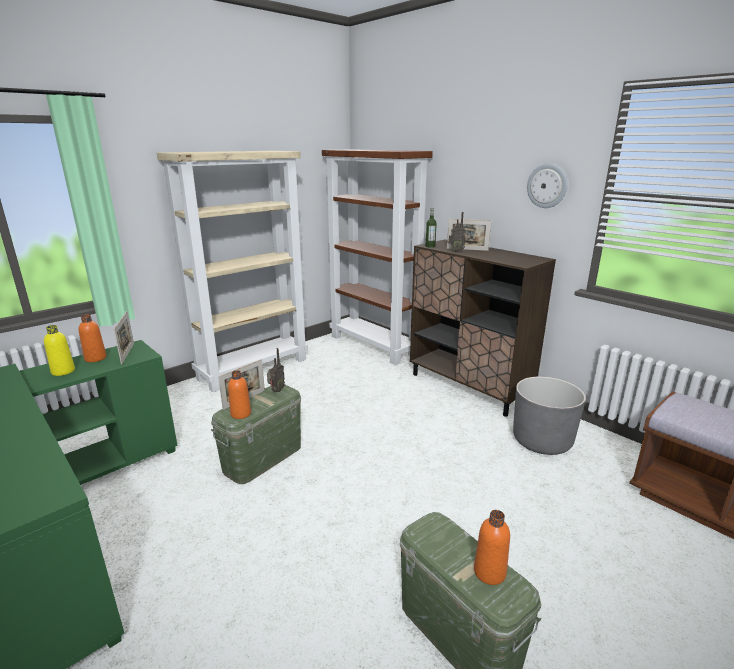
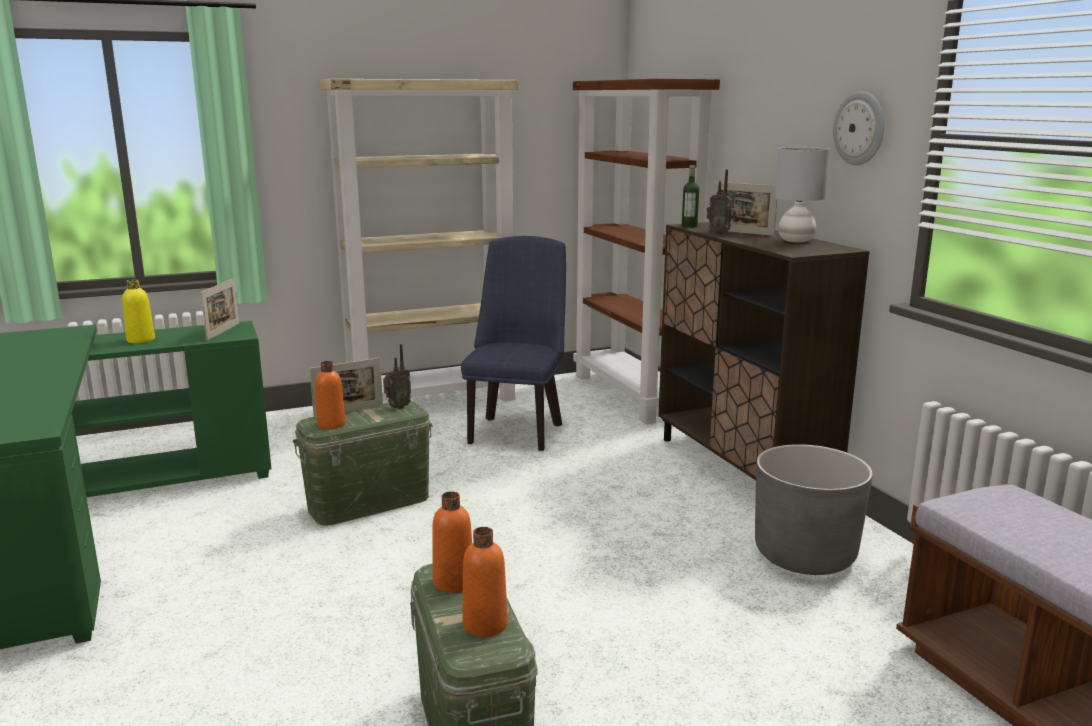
camera: 20 degrees right, 5 degrees down
(95, 358) = (185, 332): orange bottle -> orange bottle (453, 582)
(322, 382) = (517, 430): none -> blue chair
(506, 254) = (796, 240): none -> grey table lamp

